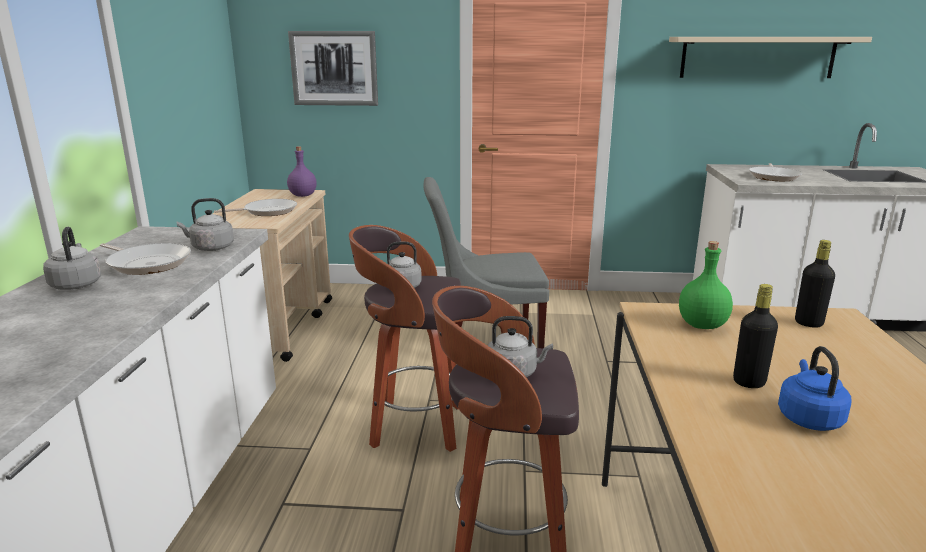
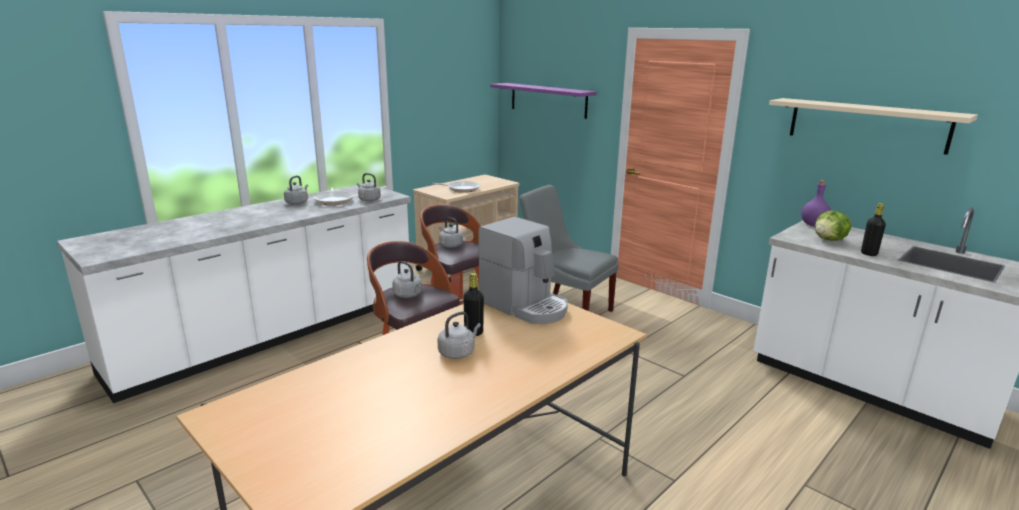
camera: 40 degrees right, 0 degrees up
(302, 195) = (499, 183): purple bottle -> purple bottle (813, 224)
(334, 68) = (548, 100): picture -> purple shelf
(701, 325) = (525, 306): green bottle -> coffee machine
(774, 177) = (829, 240): frying pan -> lettuce
(808, 323) = (588, 327): black bottle -> black bottle (869, 254)
(808, 417) = (458, 352): blue kettle -> grey kettle

